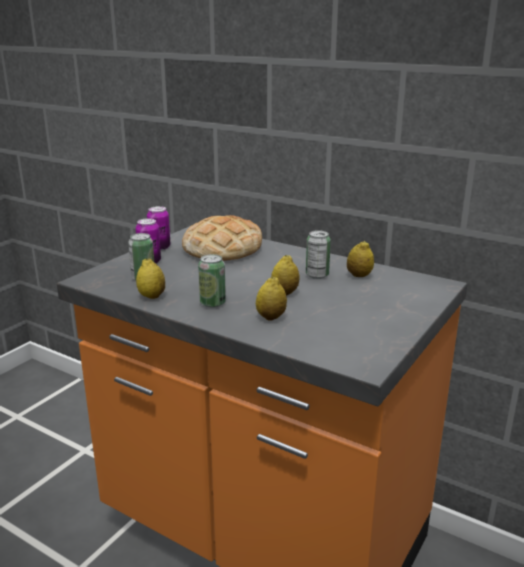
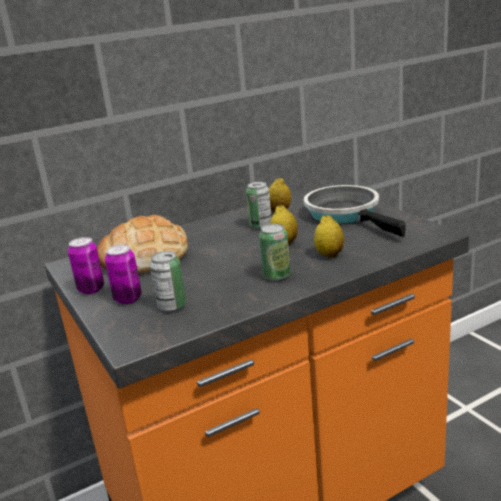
camera: 60 degrees left, 0 degrees up
(151, 296) = (228, 305): lemon -> none
(379, 308) = (346, 214): none -> frying pan

